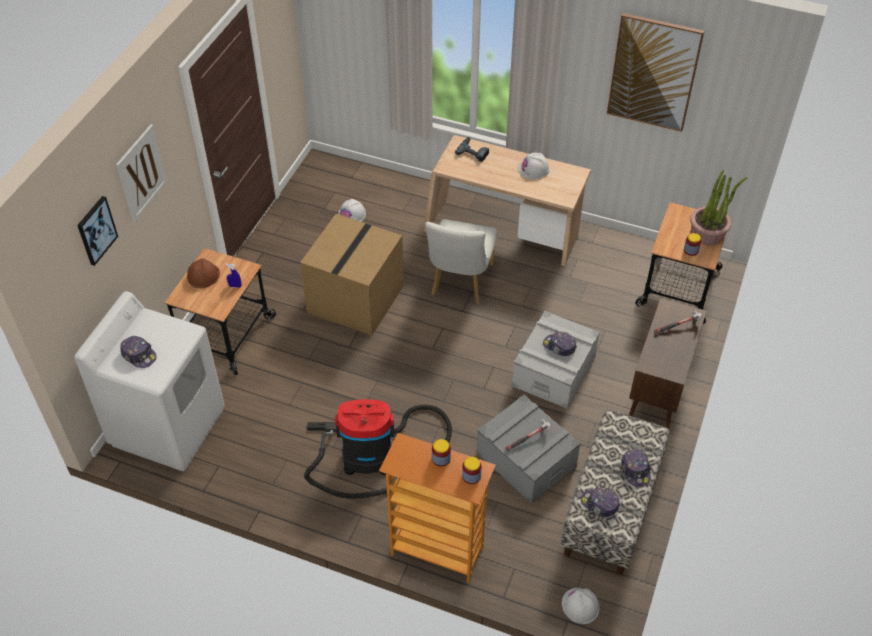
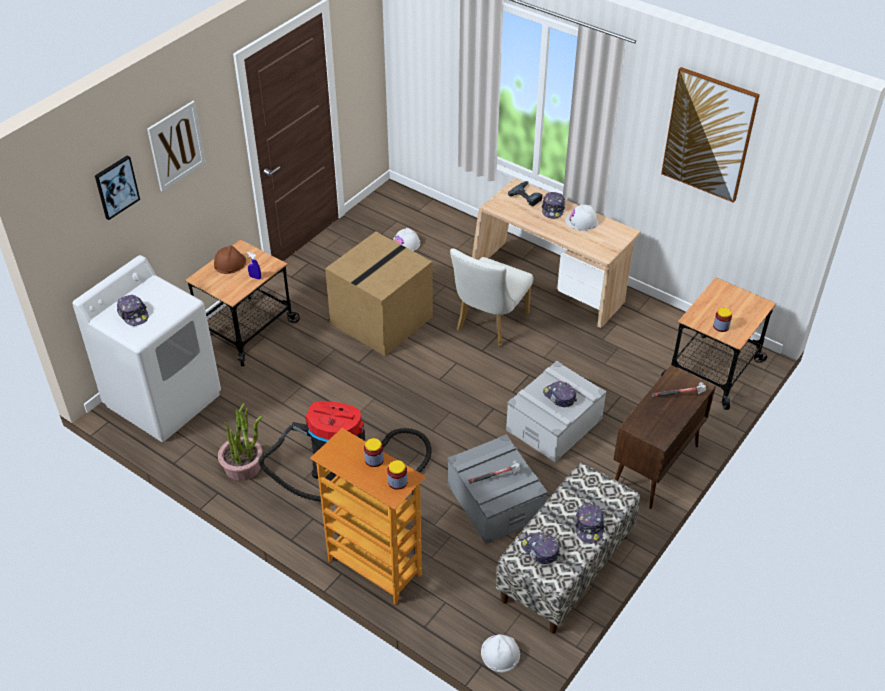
camera: 15 degrees right, 5 degrees down
(502, 161) = (553, 209): none -> cap
(707, 233) = (745, 313): potted plant -> potted plant (243, 466)

